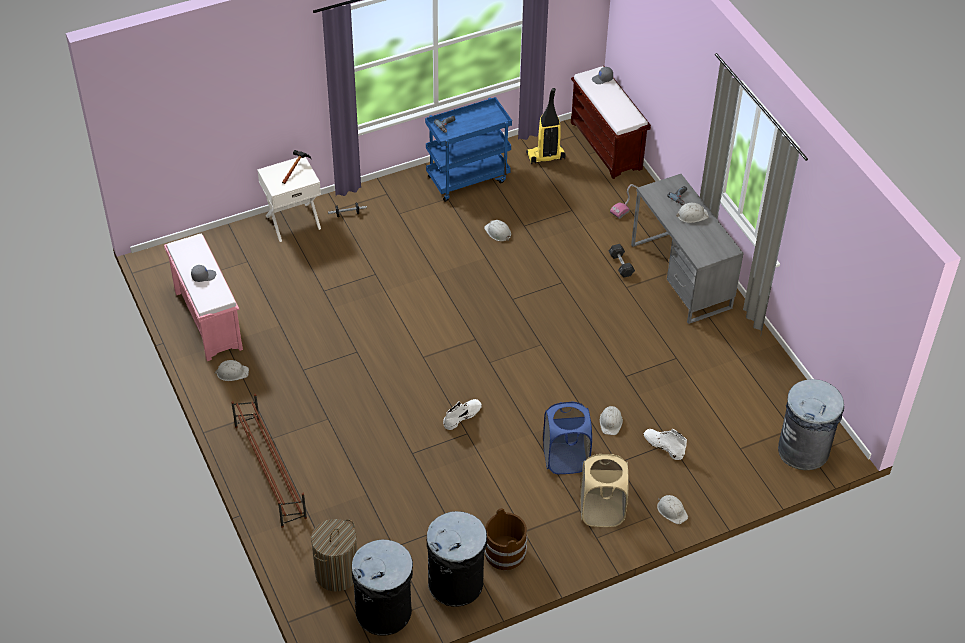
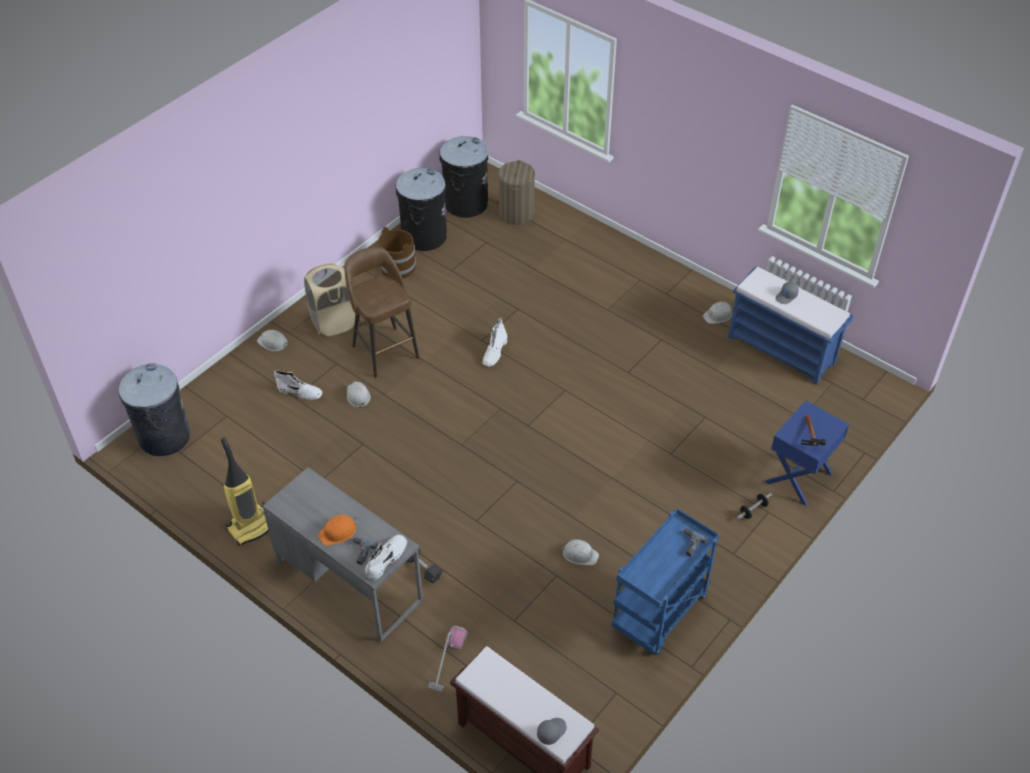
camera: 155 degrees right, 0 degrees up
(207, 320) = (782, 350): pink bench -> blue bench
(270, 470) = (621, 257): brown shoe rack -> none
(293, 221) = (799, 478): white nightstand -> blue nightstand
(545, 157) = (589, 690): vacuum cleaner -> vacuum cleaner (252, 526)
(565, 458) = (384, 350): blue laundry basket -> brown stool
(663, 187) = (387, 559): none -> white boot
(692, 215) = (338, 532): white hard hat -> orange hard hat

